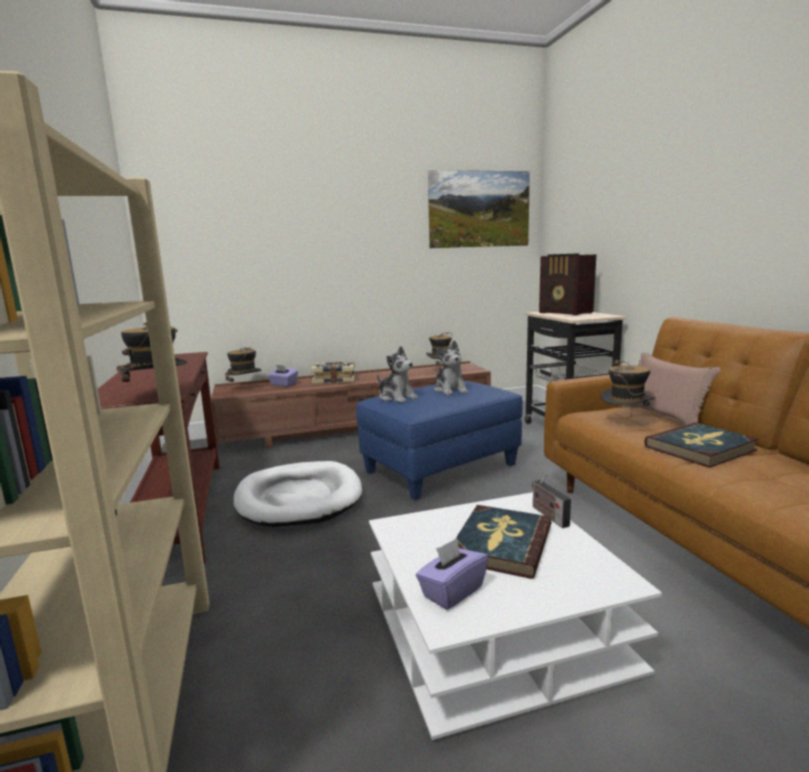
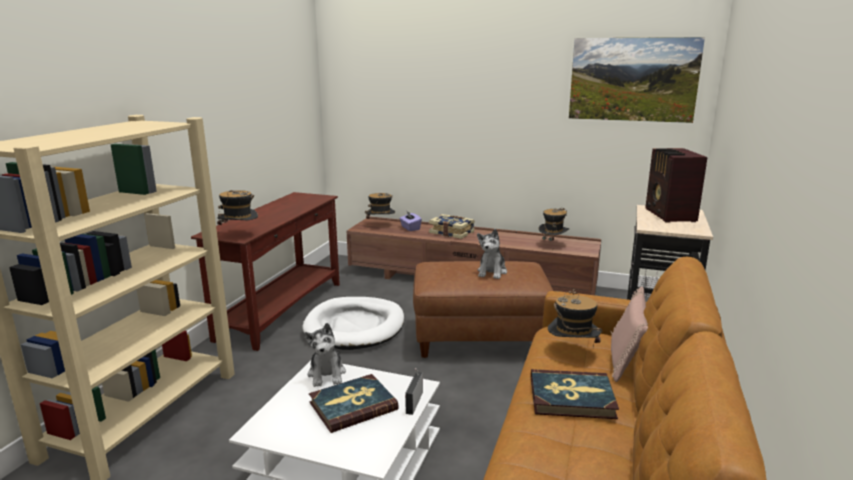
camera: 35 degrees right, 5 degrees up
(396, 397) = (441, 267): plush toy -> plush toy (327, 374)
(441, 468) = (480, 339): blue ottoman -> brown ottoman
(452, 591) = (282, 418): purple tissue box -> none

